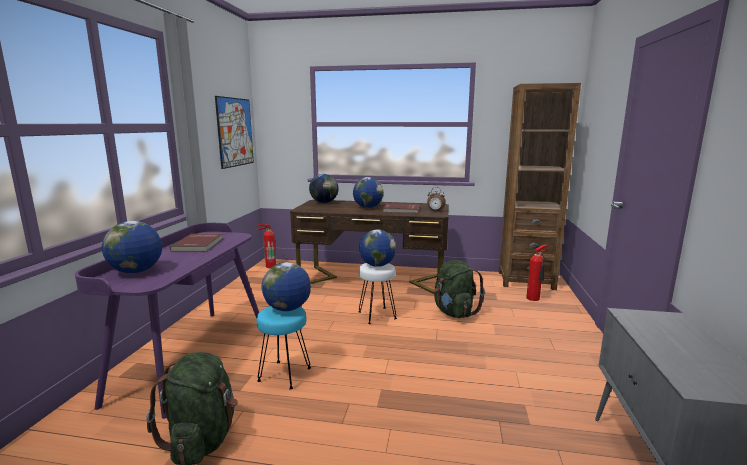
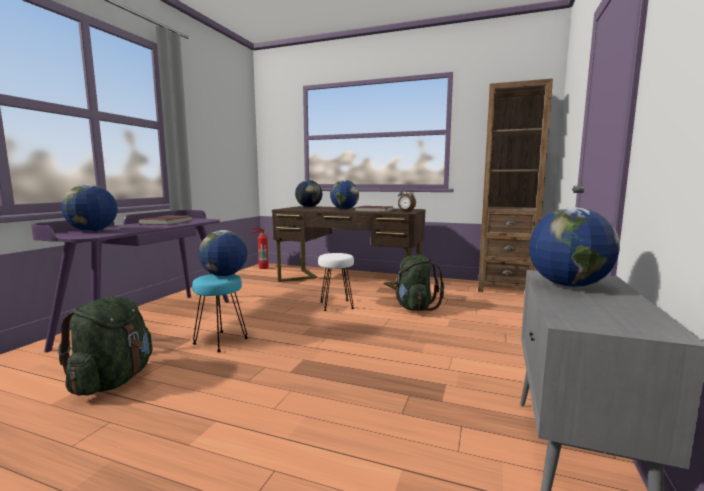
camera: 10 degrees right, 5 degrees down
(235, 132) = (234, 143): picture -> none
(377, 265) = (336, 254): globe -> globe (568, 285)
(534, 298) = (506, 302): fire extinguisher -> none

